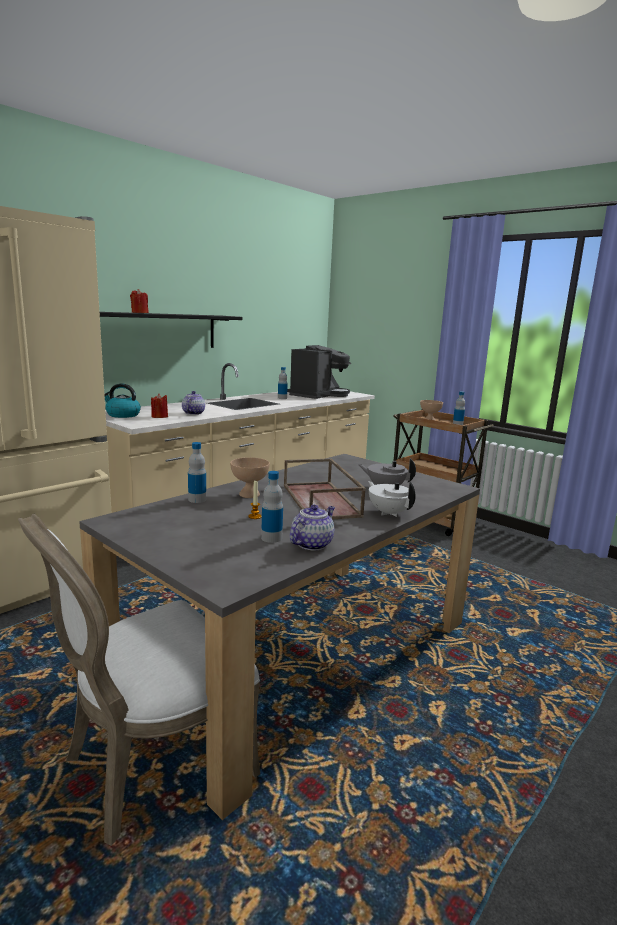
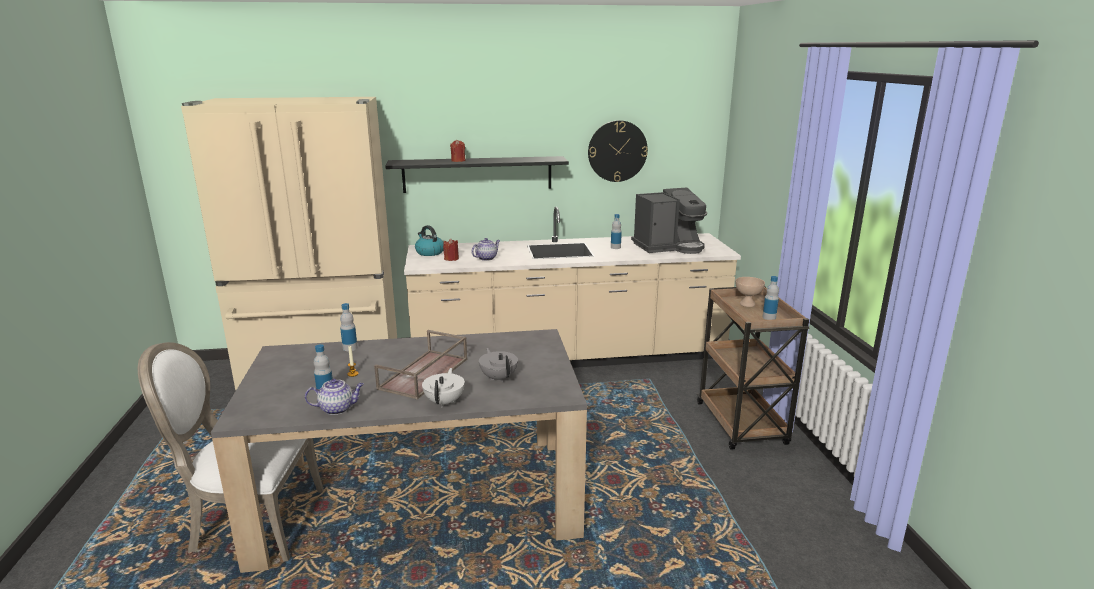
camera: 40 degrees right, 5 degrees up
(250, 495) = (389, 353): beige bowl -> none
(261, 313) = (617, 151): none -> wall clock

